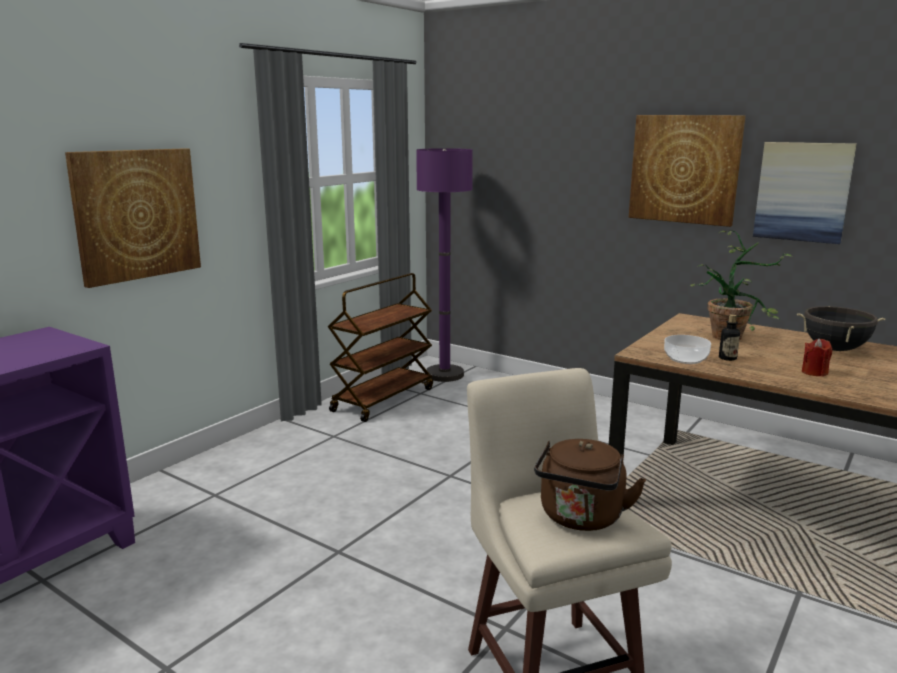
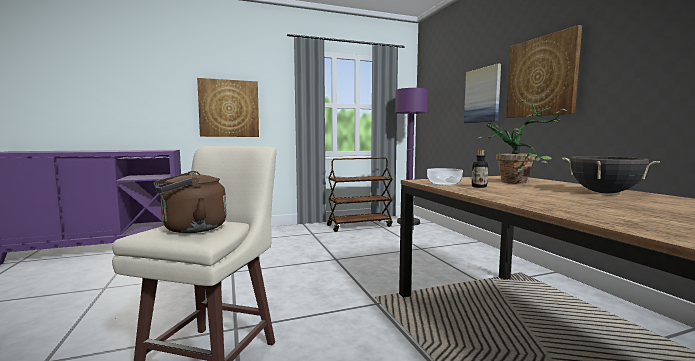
camera: 35 degrees right, 10 degrees down
(802, 192) = (631, 75): picture -> picture (482, 95)
(814, 372) = (537, 197): red candle -> none

